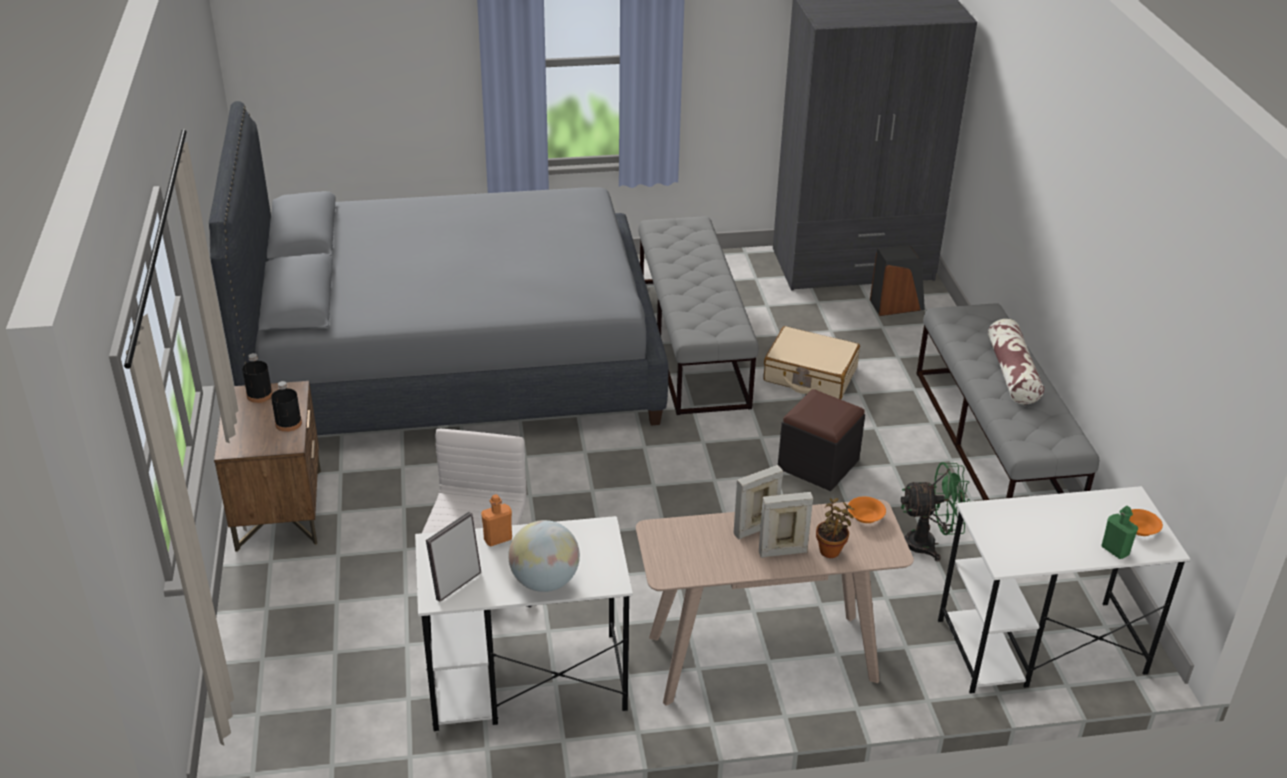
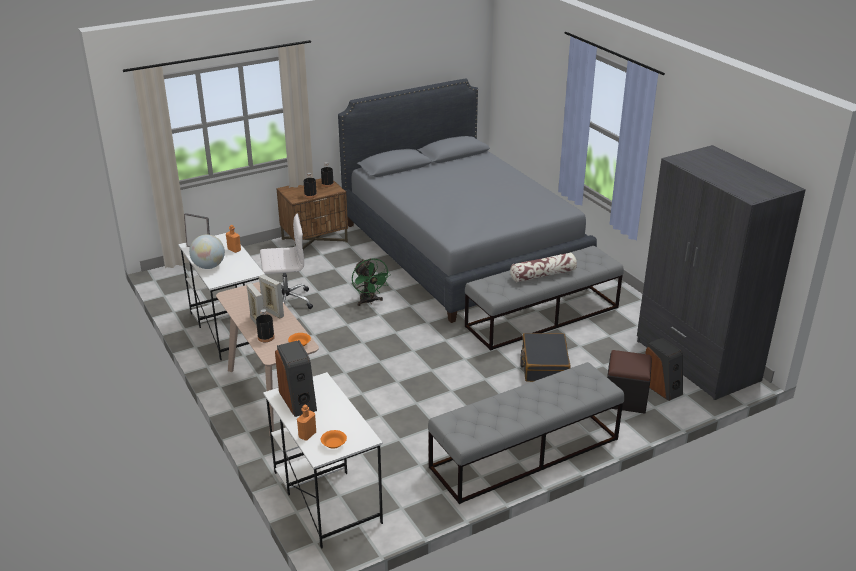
camera: 70 degrees right, 5 degrees down
(810, 375) = (544, 365): beige suitcase -> black suitcase
(818, 464) = (452, 384): black ottoman -> black ottoman (625, 398)
(831, 550) = (266, 337): potted plant -> black bottle
(928, 544) = (400, 438): green fan -> green fan (369, 301)
(1012, 372) = (533, 405): pillow -> pillow (543, 275)
(1026, 544) = (299, 400): none -> speaker
(1115, 550) = (307, 435): green bottle -> orange bottle

